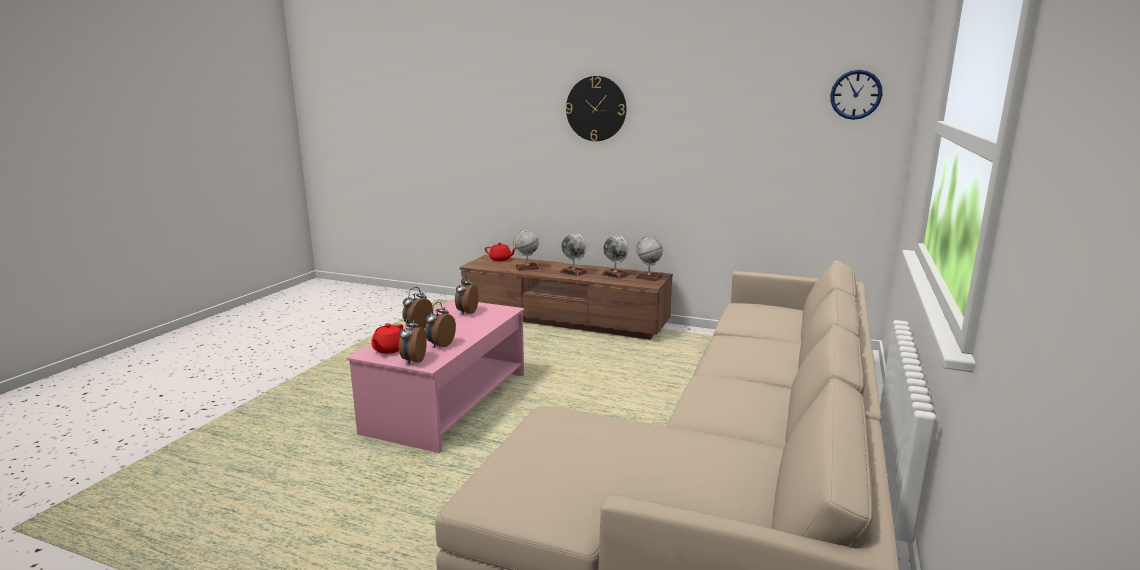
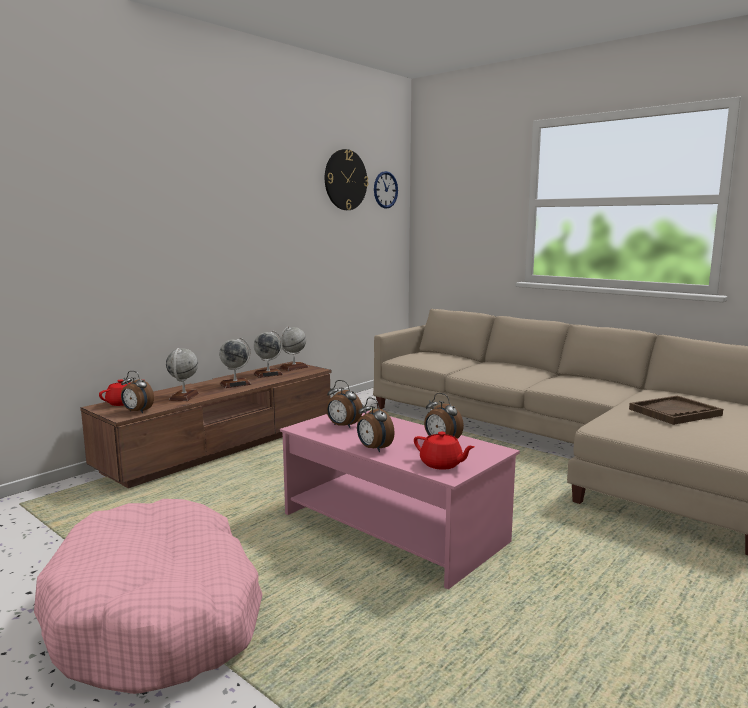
camera: 70 degrees left, 5 degrees down
(323, 360) = (158, 616): none -> pink dog bed
(413, 361) = (483, 455): alarm clock -> alarm clock (137, 411)
(596, 109) = (209, 197): wall clock -> wall clock (345, 180)
(628, 454) = (675, 412): none -> brown tray

